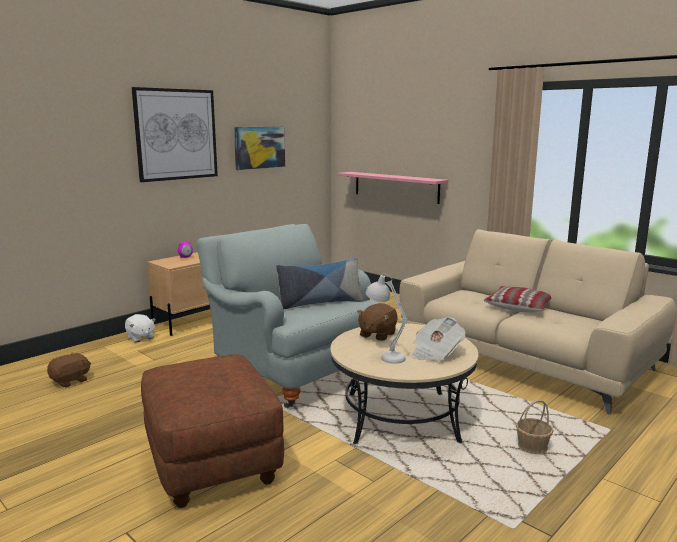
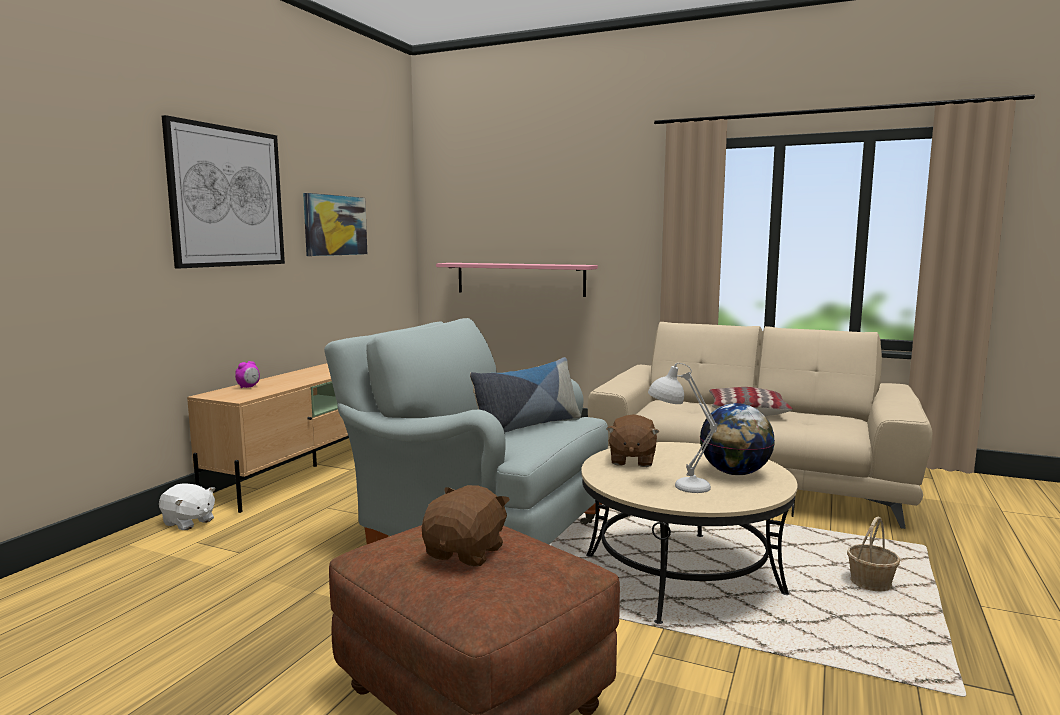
camera: 20 degrees left, 5 degrees down
(70, 381) = (103, 611): brown plush toy -> brown plush toy (466, 553)
(435, 353) = (734, 473): newspaper -> globe

